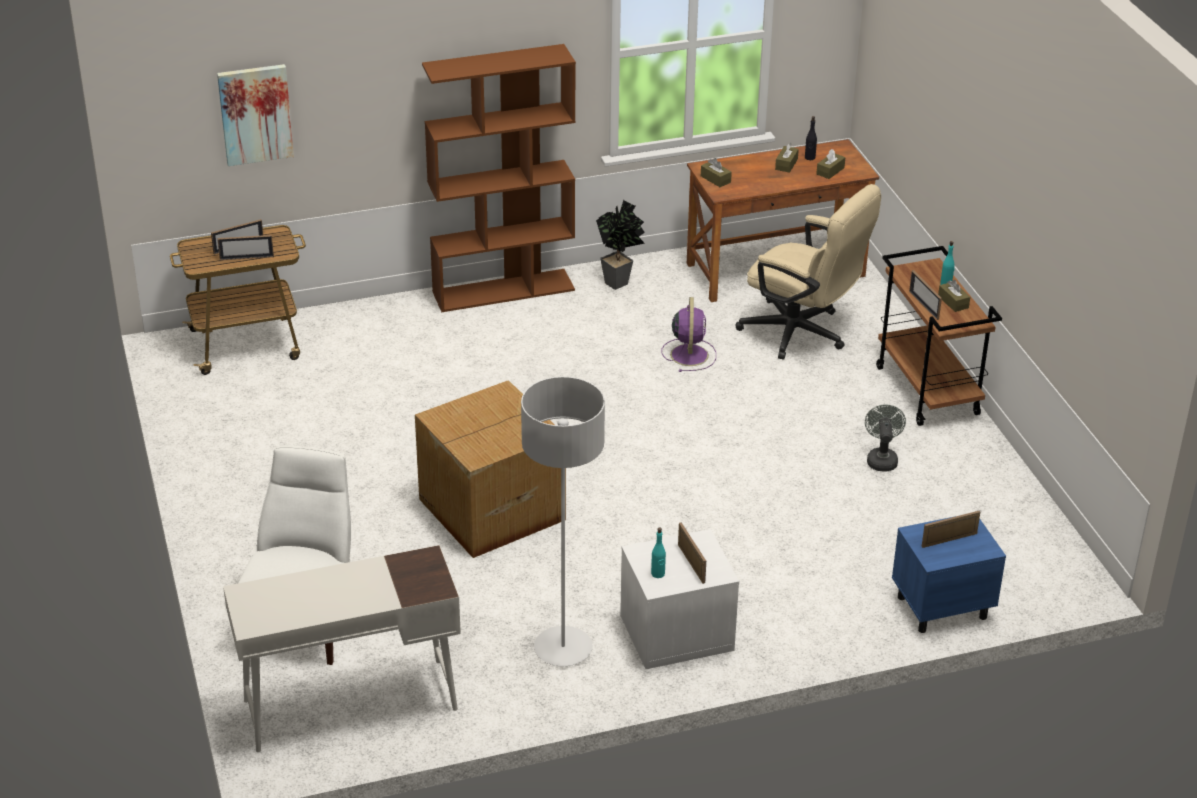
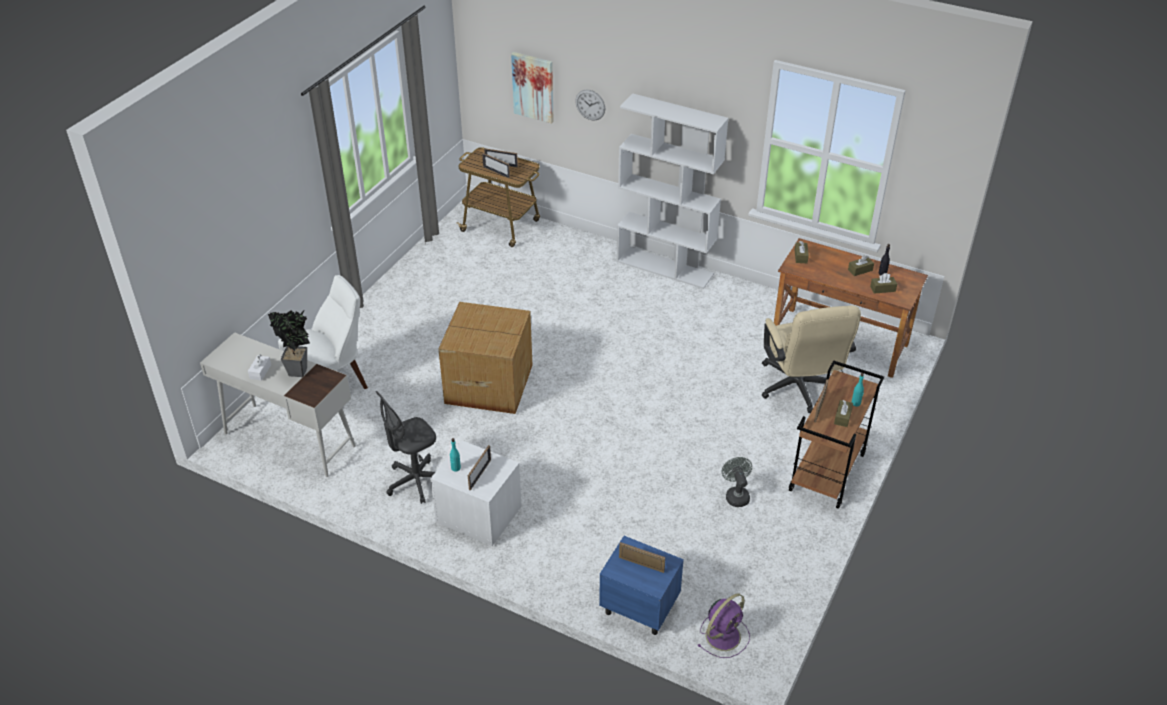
camera: 45 degrees right, 5 degrees up
(331, 603) = (260, 371): none -> white tissue box
(351, 105) = (590, 105): none -> wall clock
(504, 290) = (665, 267): brown bookcase -> white bookcase
(563, 648) = (416, 481): grey floor lamp -> grey office chair
(620, 283) = (735, 298): potted plant -> potted plant (300, 373)
(689, 354) = (714, 362): purple fan -> purple fan (724, 635)
(881, 459) = (736, 495): grey fan -> grey fan turned 60 degrees counterclockwise

